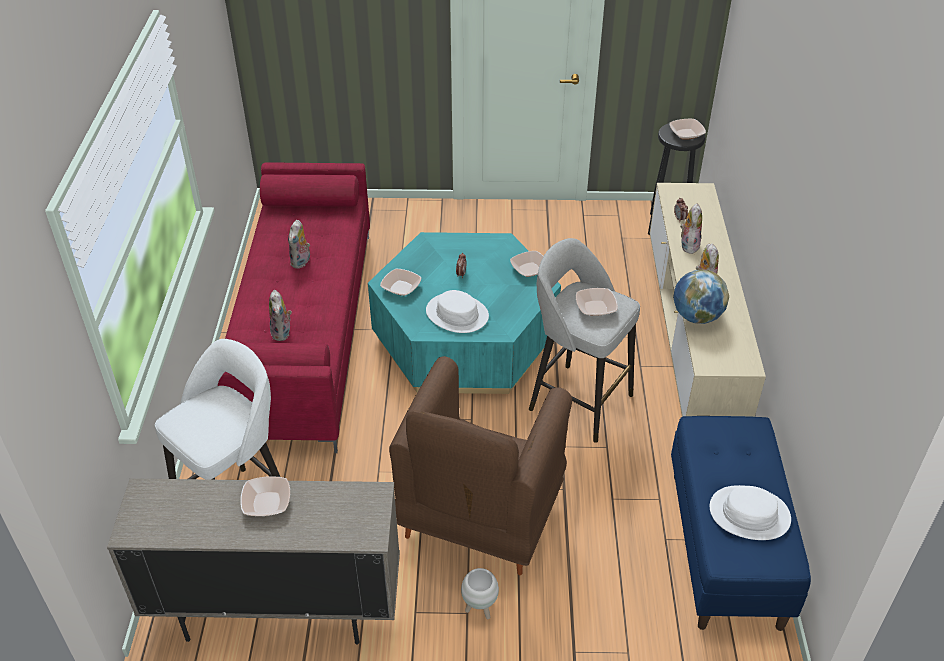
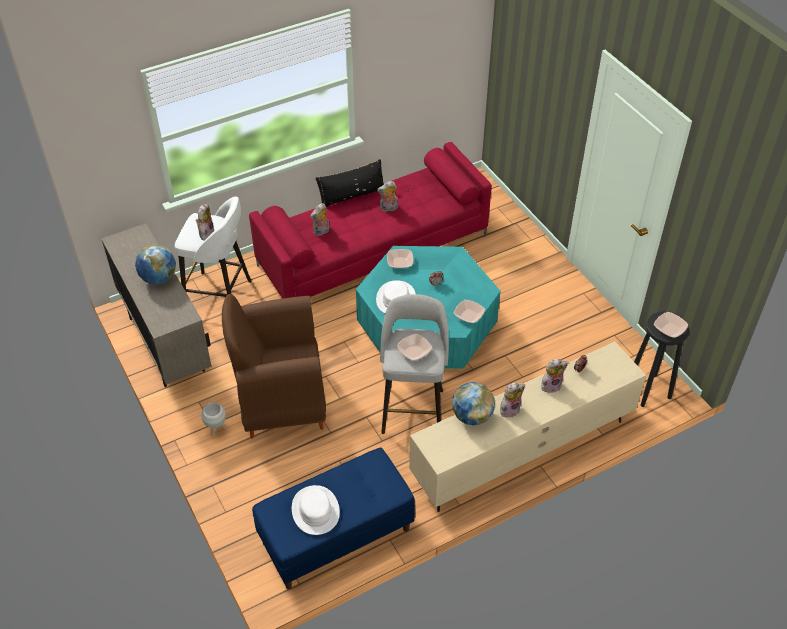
camera: 60 degrees right, 5 degrees up
(218, 420) = (206, 233): none -> plush toy
(246, 283) = (352, 196): none -> black pillow
(266, 503) = (158, 278): bowl -> globe

